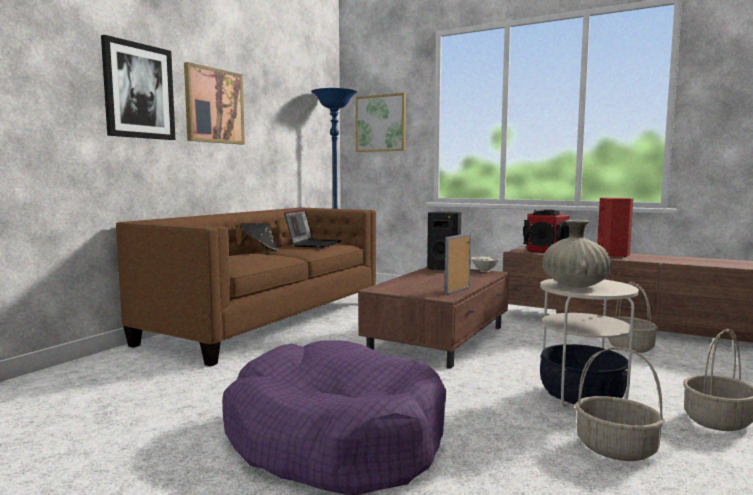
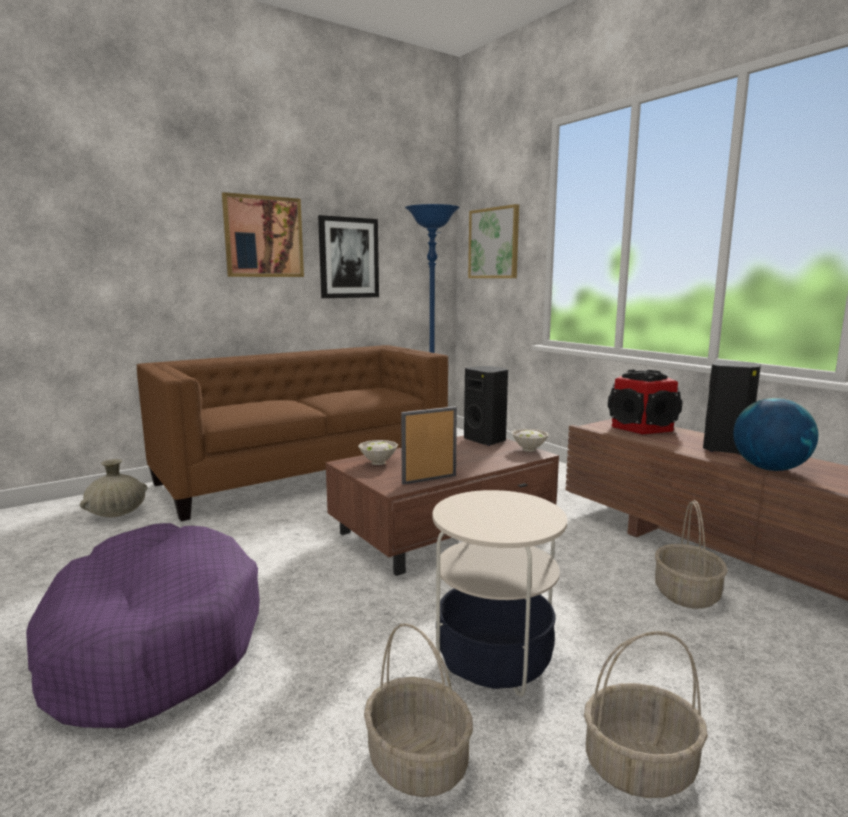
camera: 25 degrees right, 5 degrees up
(139, 91) = (164, 229): picture -> picture (348, 258)
(259, 251) = (294, 398): black hat -> none
(313, 244) = (365, 392): laptop -> none
(398, 286) = (377, 462): none -> white bowl
(574, 286) = (477, 511): beige vase -> beige vase (116, 514)
(613, 255) = (726, 449): red speaker -> black speaker
(653, 261) = (769, 469): none -> globe

